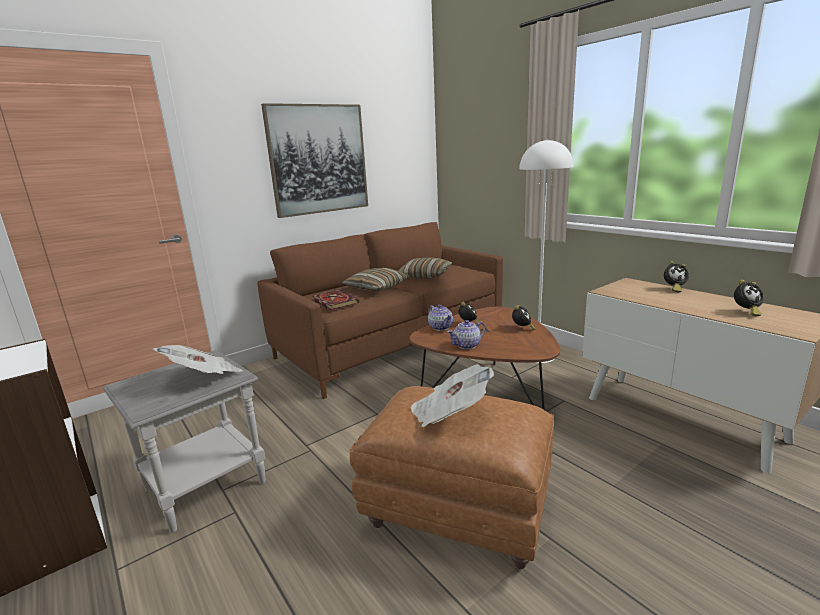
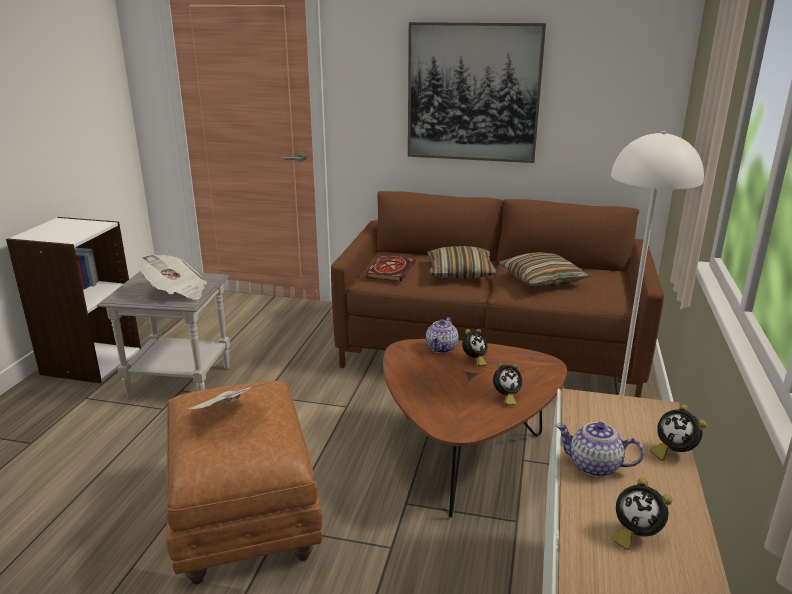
camera: 50 degrees right, 5 degrees up
(467, 345) = (412, 379): teapot -> teapot (595, 466)

